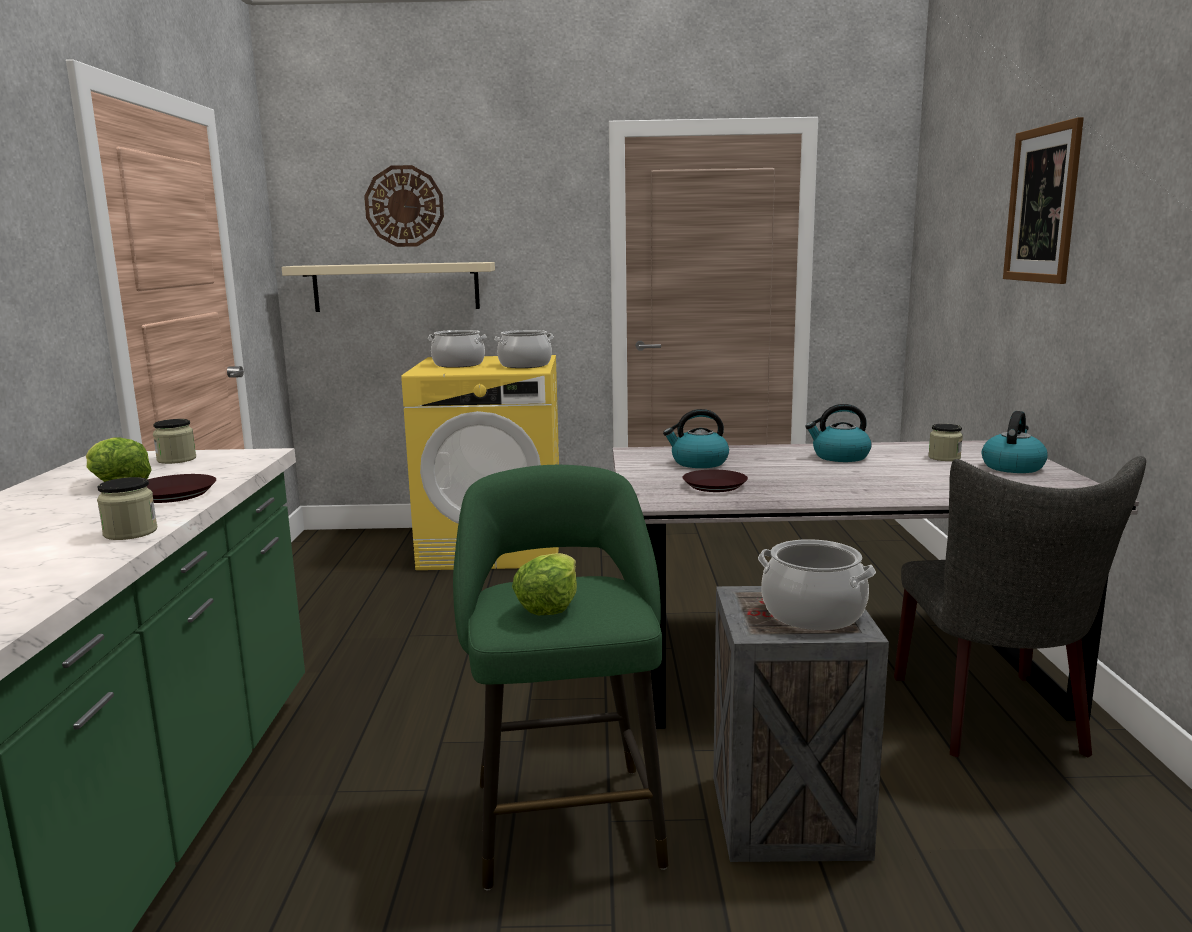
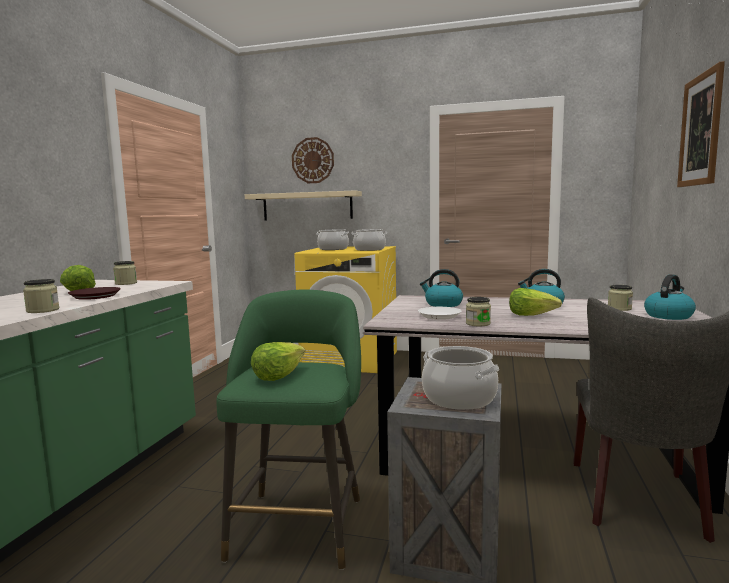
camera: 15 degrees right, 5 degrees down
(715, 486) = (439, 316): brown plate -> white plate
(781, 496) = (478, 324): none -> jar
(840, 476) = (531, 315): none -> lettuce

